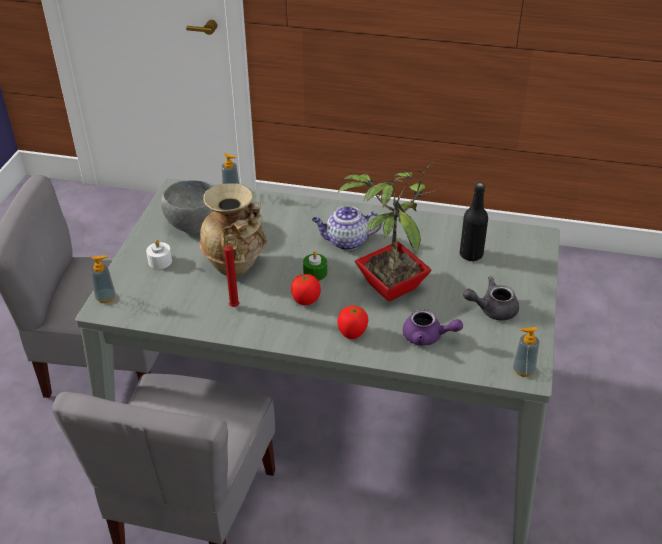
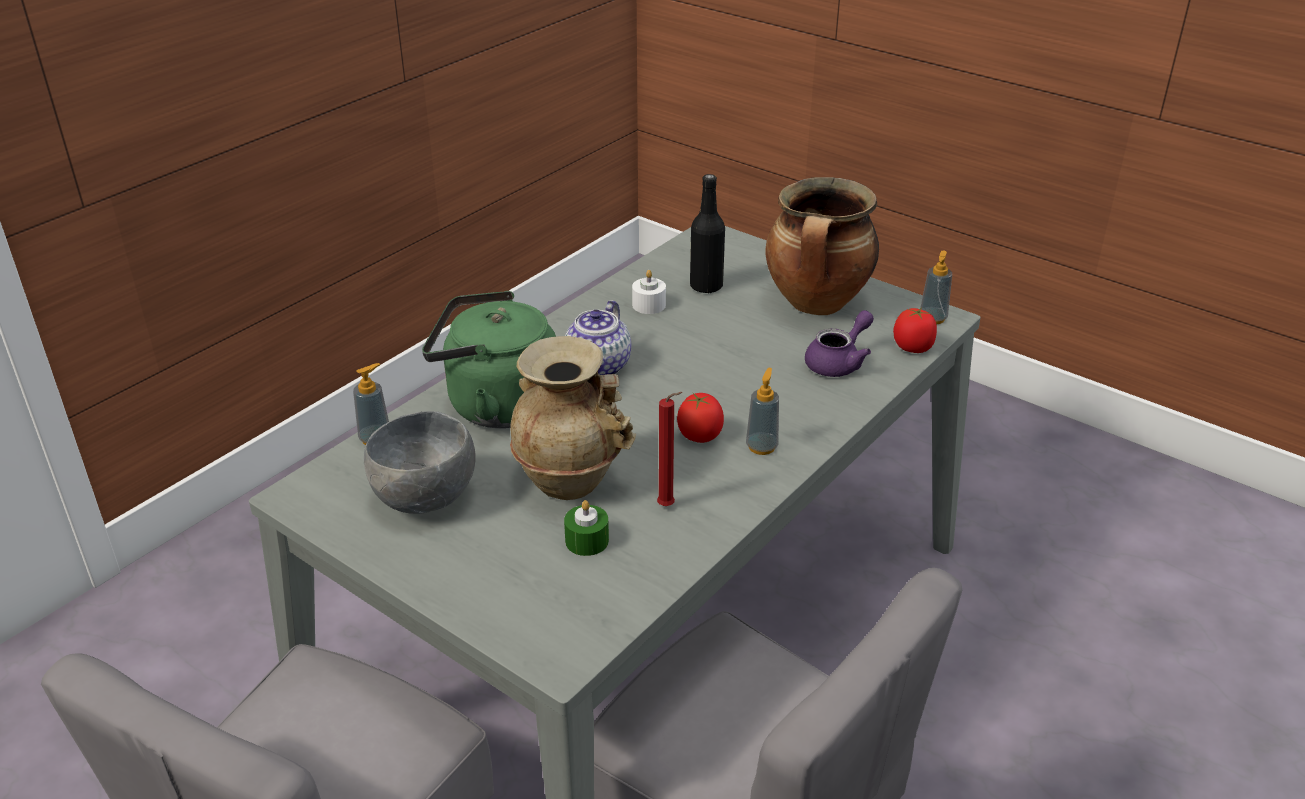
camera: 65 degrees left, 5 degrees down
(106, 297) = (534, 648): soap dispenser -> soap dispenser (761, 446)
(160, 261) = (487, 560): white candle -> white candle (649, 305)
(285, 219) = (496, 405): none -> green kettle
(315, 273) = (646, 412): green candle -> green candle (587, 540)
(352, 333) = (794, 416): tomato -> tomato (913, 348)
(389, 286) = (720, 360): potted plant -> none
(492, 309) = (817, 304): grey teapot -> cooking pot

